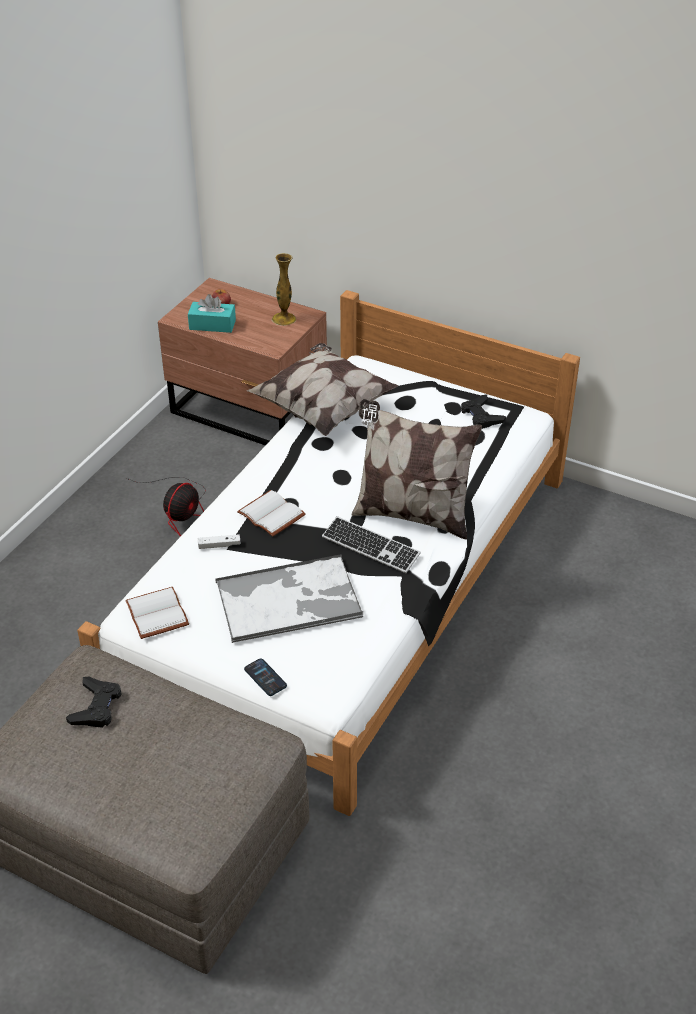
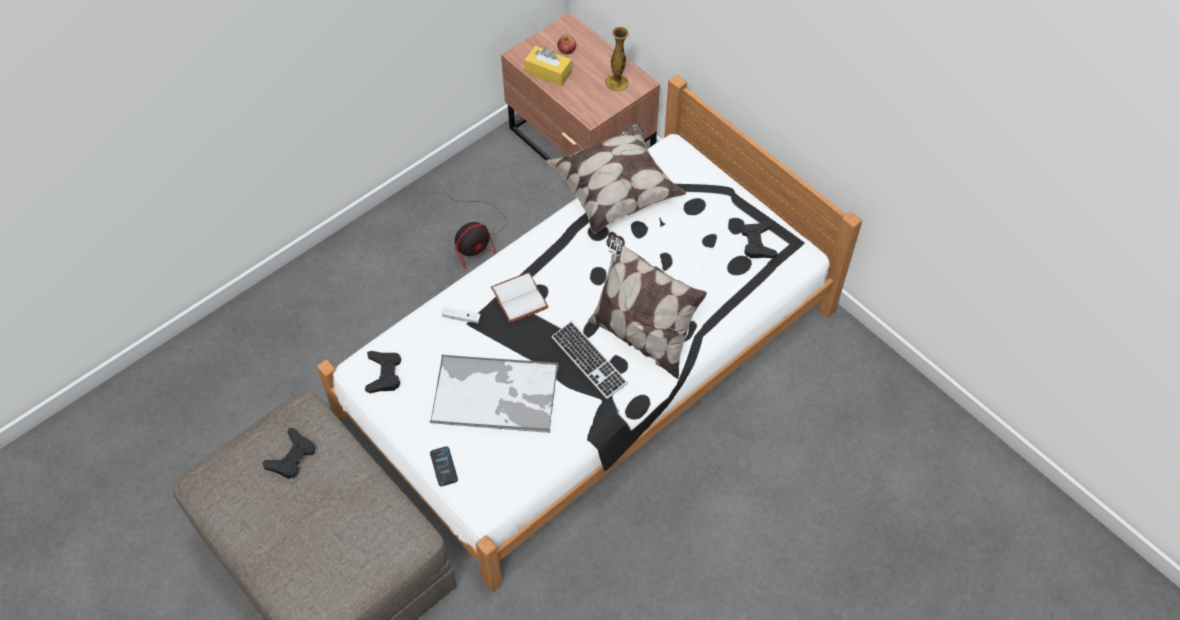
camera: 20 degrees right, 15 degrees up
(159, 614) = (384, 374): white book -> black game controller
(212, 325) = (548, 72): turquoise tissue box -> yellow tissue box

